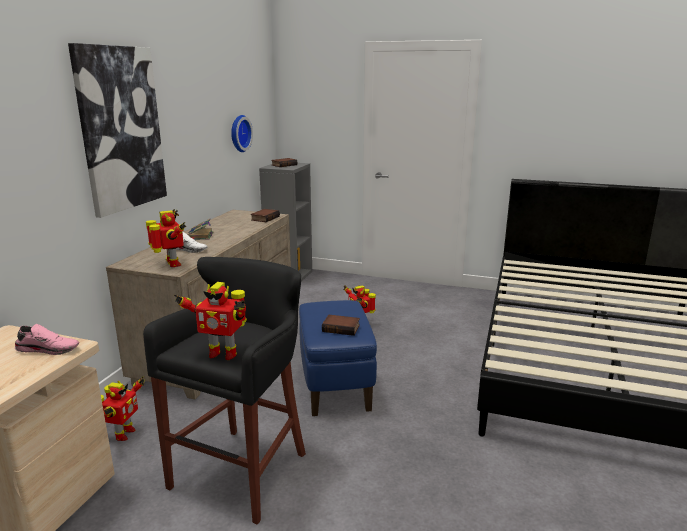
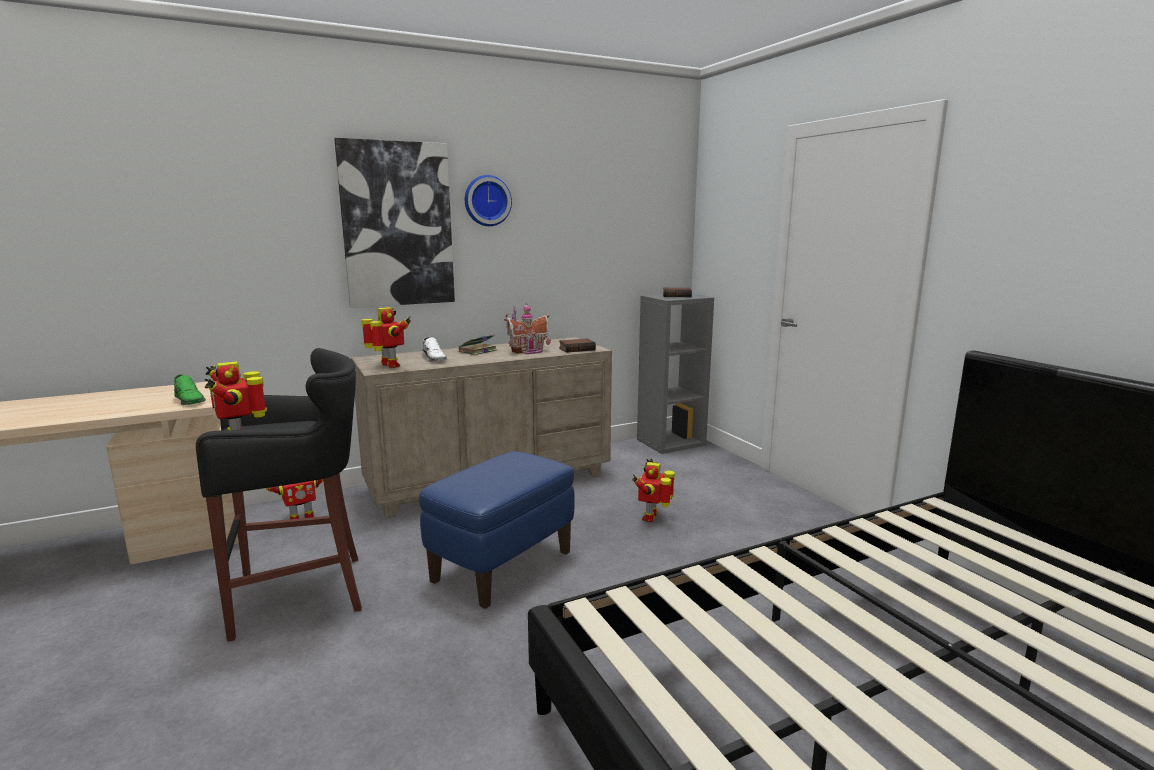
camera: 45 degrees right, 5 degrees down
(49, 349) = (190, 400): pink shoe -> green shoe
(172, 264) = (389, 366): toy robot -> toy robot turned 60 degrees counterclockwise
(239, 133) = (607, 249): wall clock -> wall clock (487, 201)
(239, 227) = (529, 351): none -> toy house
(341, 328) = (480, 484): book -> none

